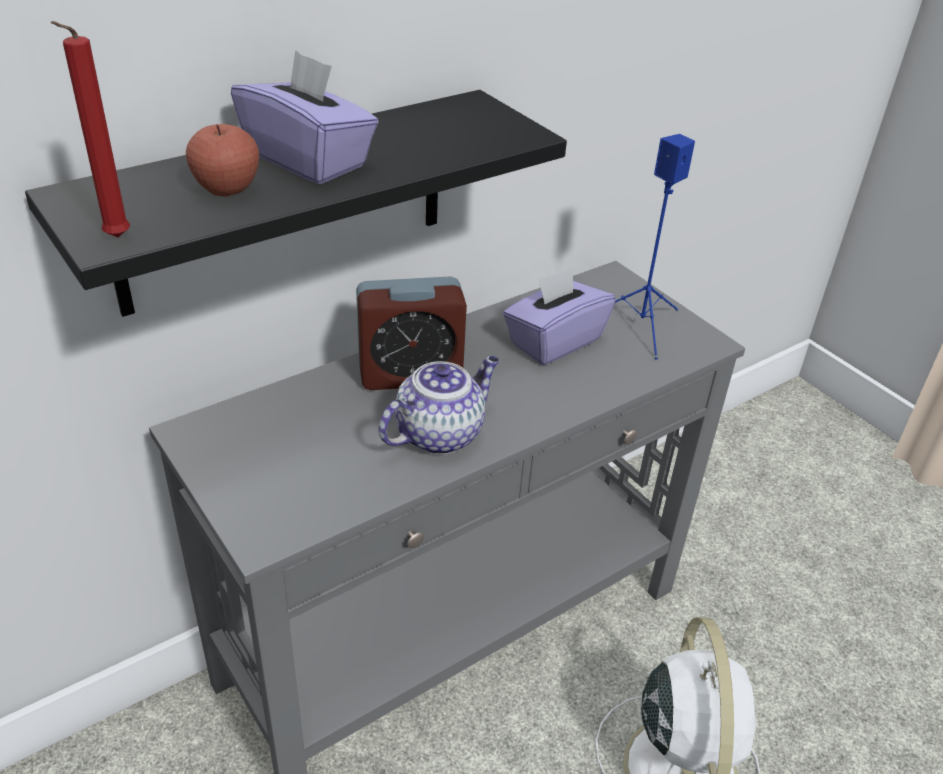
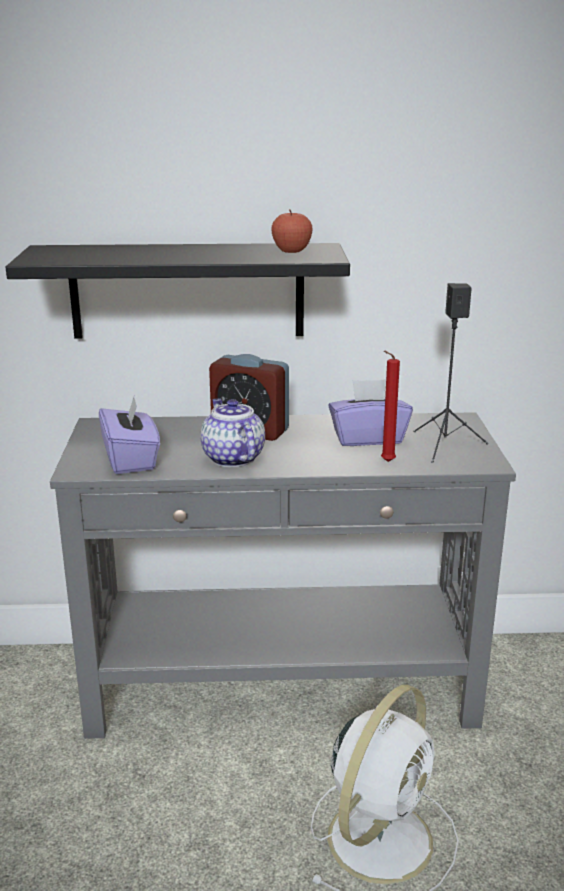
camera: 35 degrees right, 15 degrees down
(114, 239) = (36, 260): red candle -> red candle (385, 462)
(227, 189) = (118, 254): apple -> apple (291, 251)
(308, 160) = (179, 252): purple tissue box -> purple tissue box (131, 459)
(440, 433) = (232, 458): teapot -> teapot turned 105 degrees counterclockwise
(641, 327) = (444, 446): blue speaker -> black speaker

